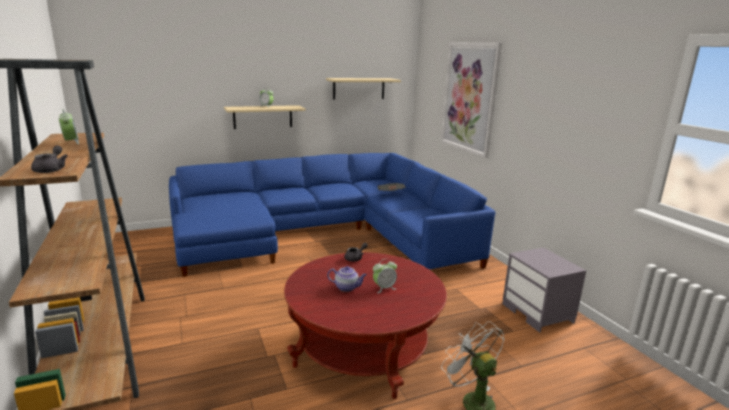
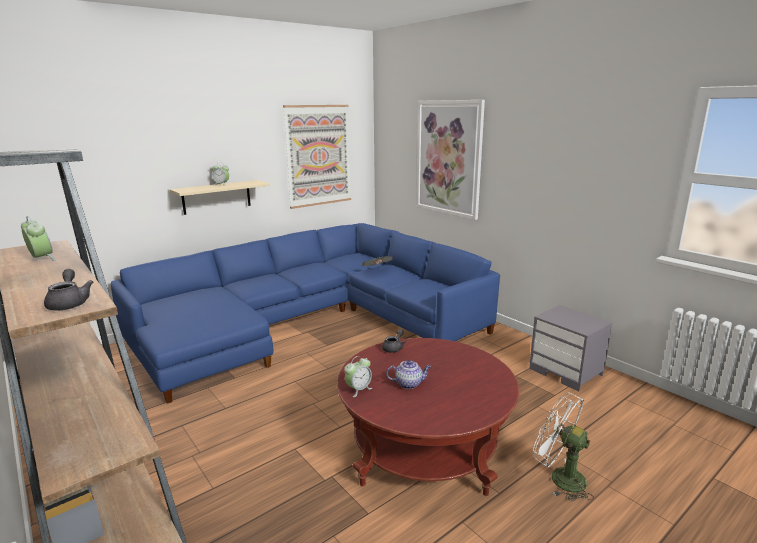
camera: 15 degrees left, 0 degrees up
(359, 88) = (318, 156): beige shelf -> picture
(384, 288) = (447, 377): alarm clock -> alarm clock (358, 389)

